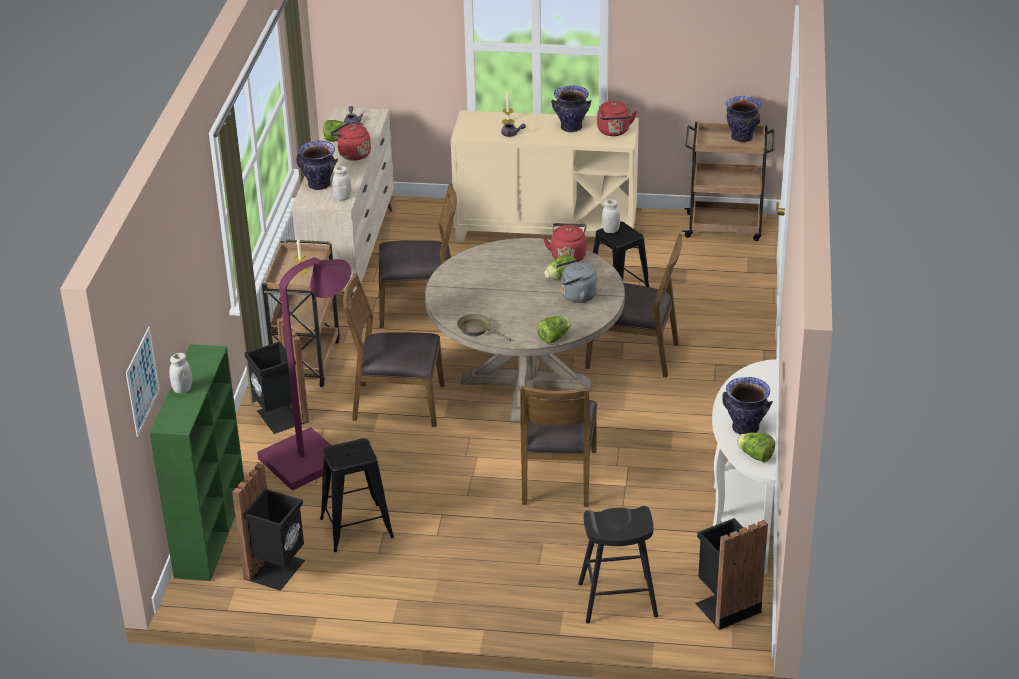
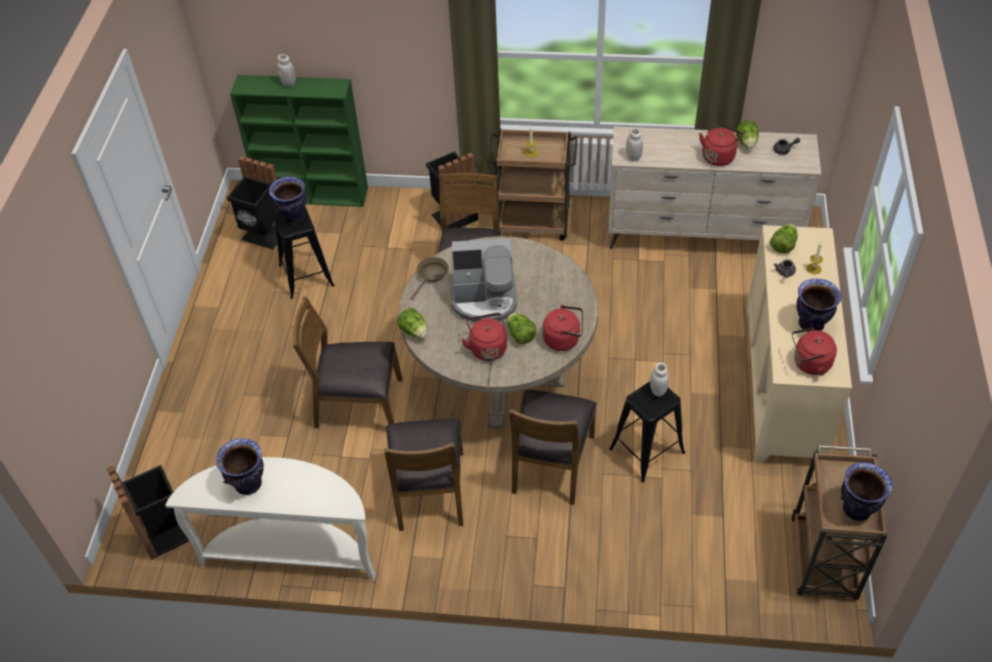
camera: 90 degrees right, 15 degrees up
(142, 381) = (238, 39): picture -> none
(313, 456) = (400, 240): purple floor lamp -> none
(319, 185) = (655, 139): vase -> vase (293, 217)
(419, 307) = (623, 291): brown chair -> brown chair (429, 491)
(513, 298) = (484, 299): none -> coffee machine
(576, 296) = (487, 347): grey kettle -> red kettle
(618, 600) = (188, 450): black stool -> none
(755, 456) = (203, 490): lettuce -> lettuce (783, 246)

